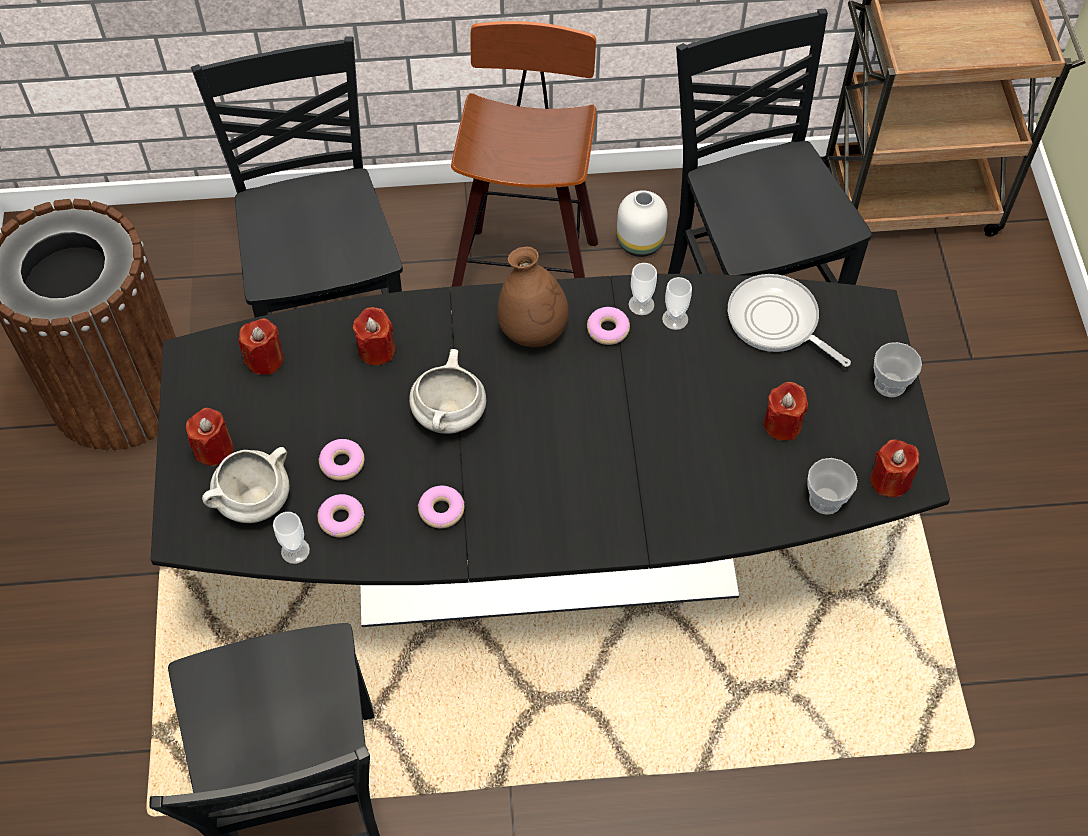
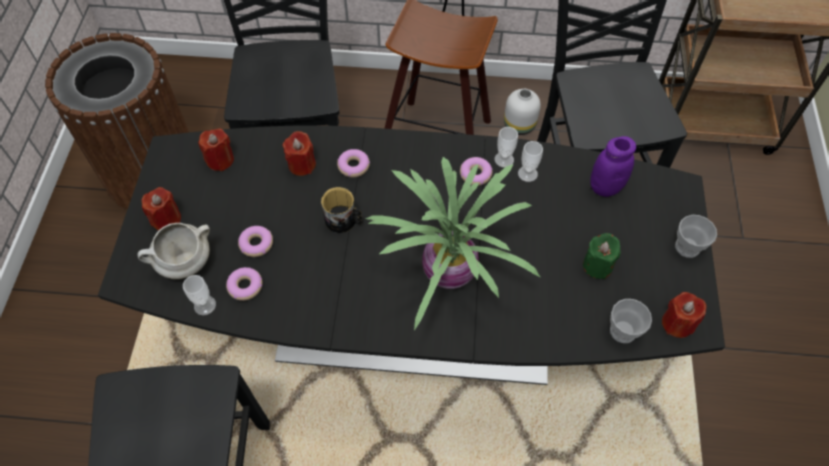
camera: 10 degrees right, 0 degrees up
(441, 510) = (322, 291): donut -> donut (354, 166)
(450, 415) = (344, 220): white cooking pot -> mug
(533, 332) = (419, 168): brown vase -> none
(596, 463) = (447, 273): none -> potted plant
(776, 322) = (605, 187): frying pan -> purple jar
(782, 424) = (597, 265): red candle -> green candle

